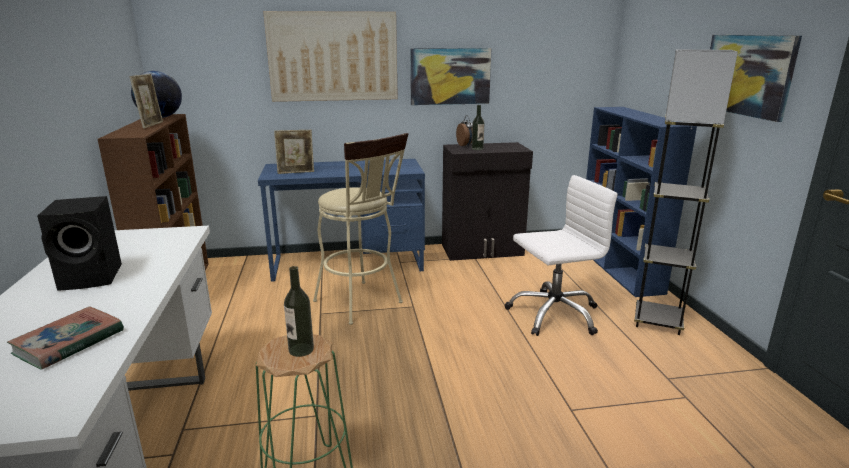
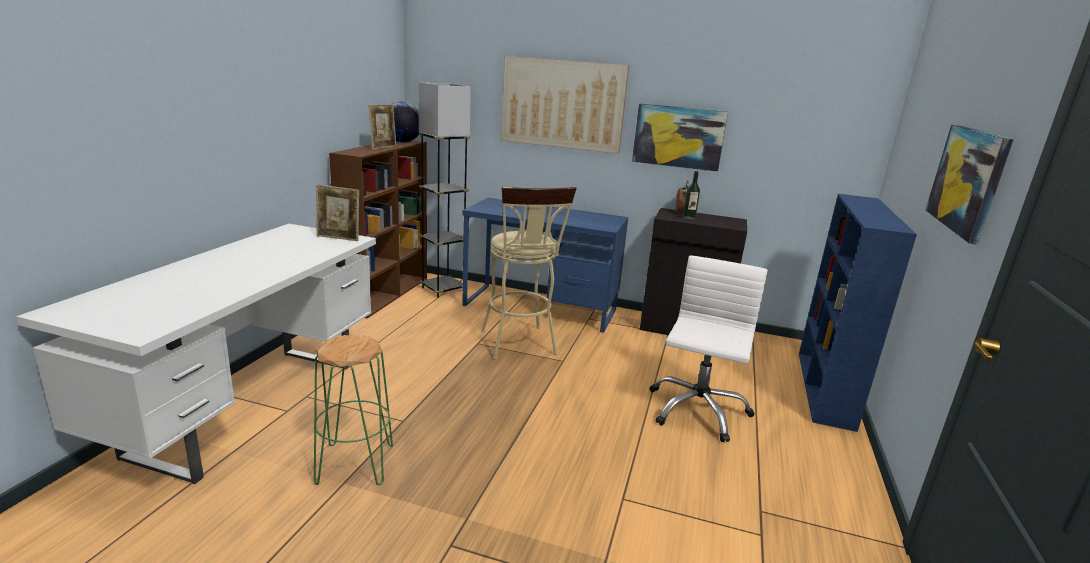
camera: 25 degrees right, 0 degrees up
(69, 342) = (197, 293): book -> none
(93, 277) = (259, 256): black speaker -> none
(296, 172) = (501, 209): picture frame -> picture frame (338, 238)
(301, 350) = (352, 348): bottle -> none
(554, 314) = (697, 410): white office chair -> white office chair turned 75 degrees counterclockwise
(657, 321) = (813, 454): grey floor lamp -> grey floor lamp (443, 289)

